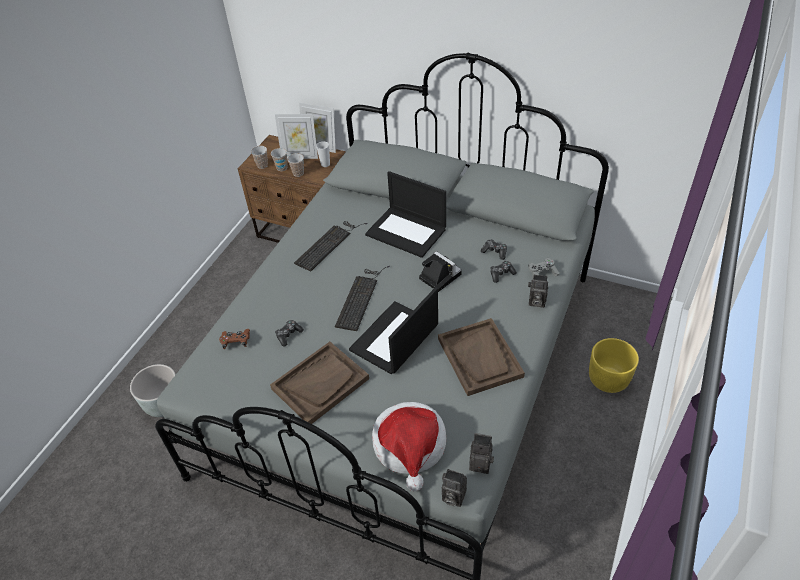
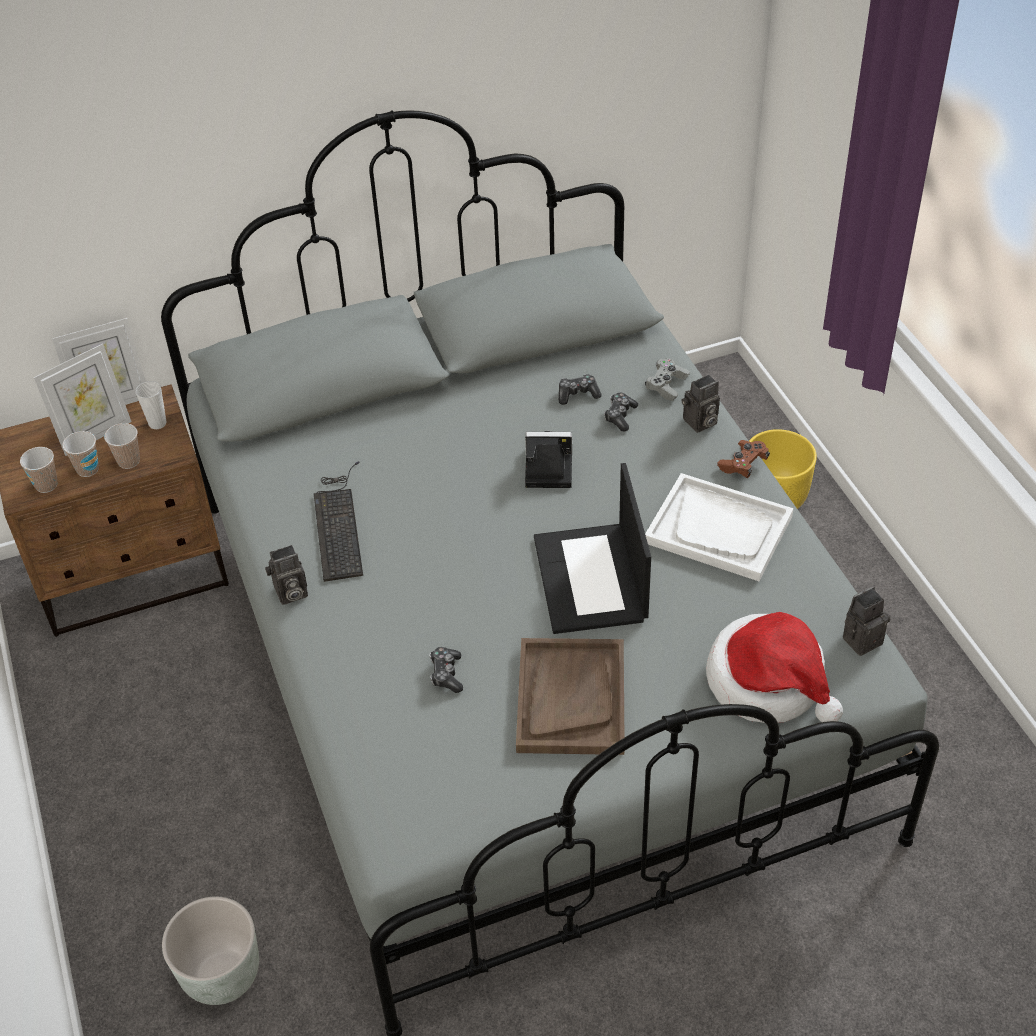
camera: 45 degrees left, 0 degrees up
(236, 342) = (382, 736): brown game controller -> brown game controller (743, 464)
(360, 297) = (479, 560): keyboard -> none
(407, 232) = (430, 439): laptop -> none
(452, 496) = (877, 696): camera -> camera (290, 594)
(480, 358) = (719, 529): brown tray -> white tray

